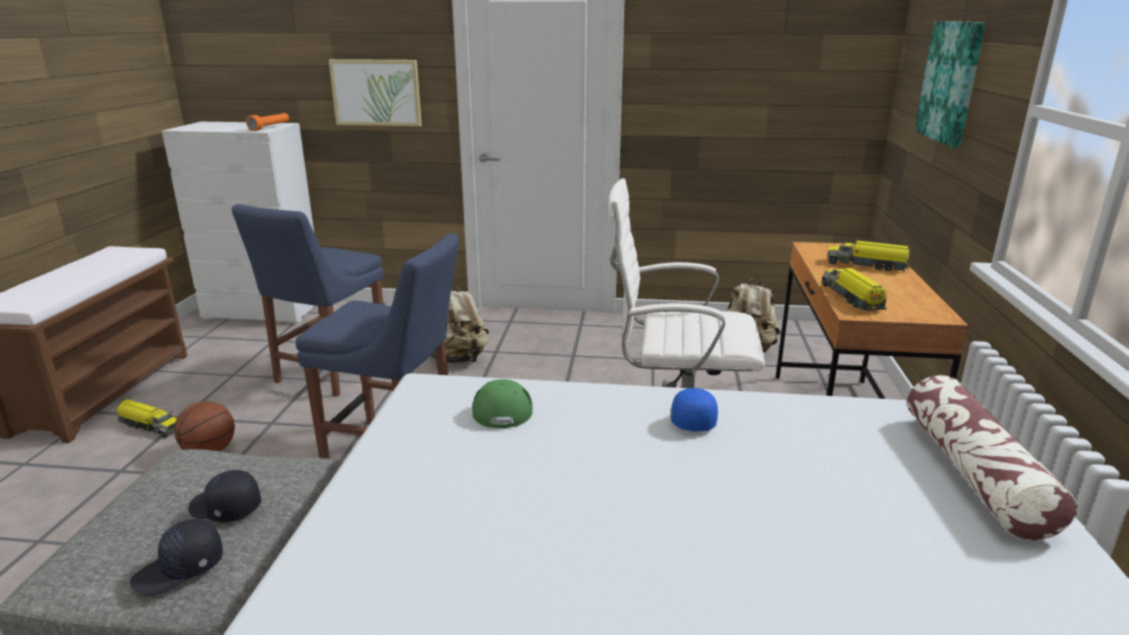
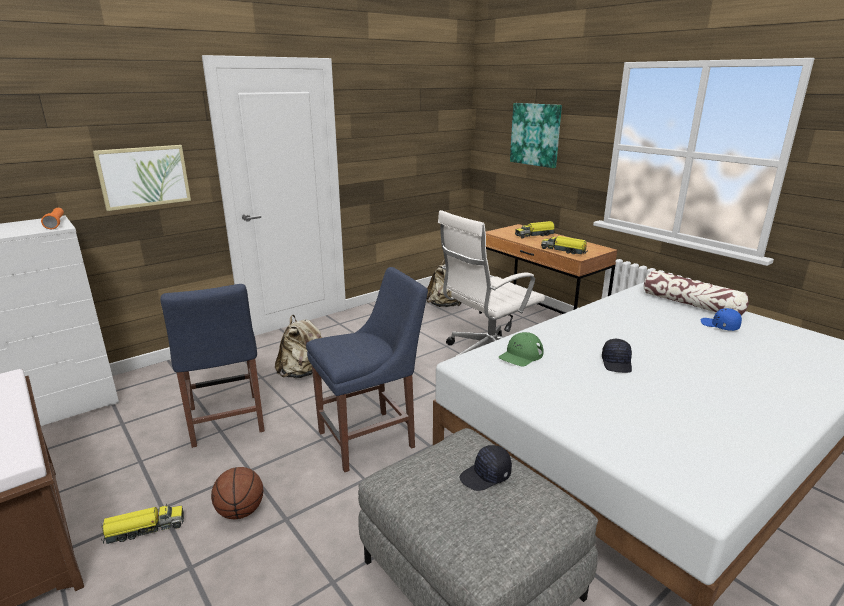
camera: 45 degrees left, 0 degrees up
(180, 569) = (537, 510): black cap -> black cap (617, 363)
(502, 407) = (521, 355): green cap -> green cap turned 90 degrees counterclockwise
(691, 419) = (591, 325): blue cap -> blue cap (719, 326)

